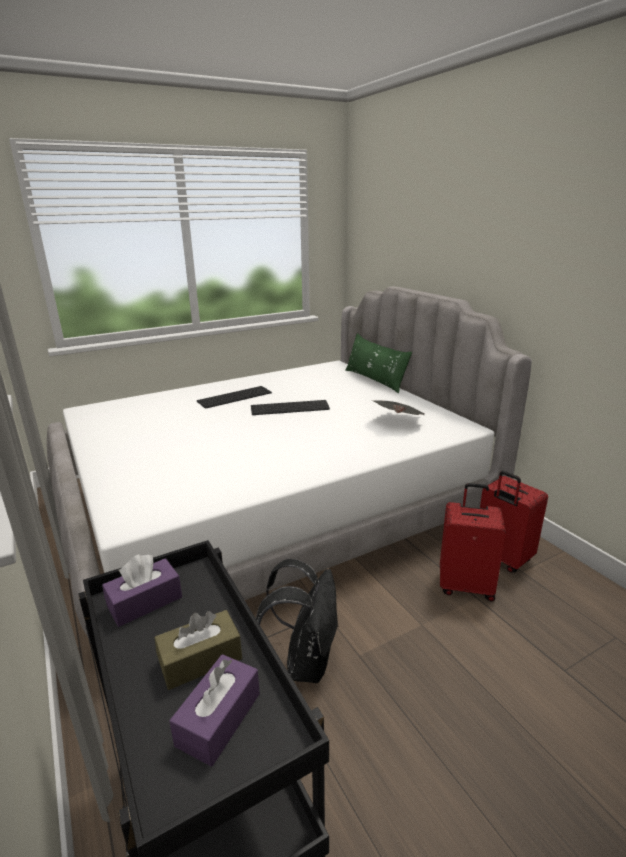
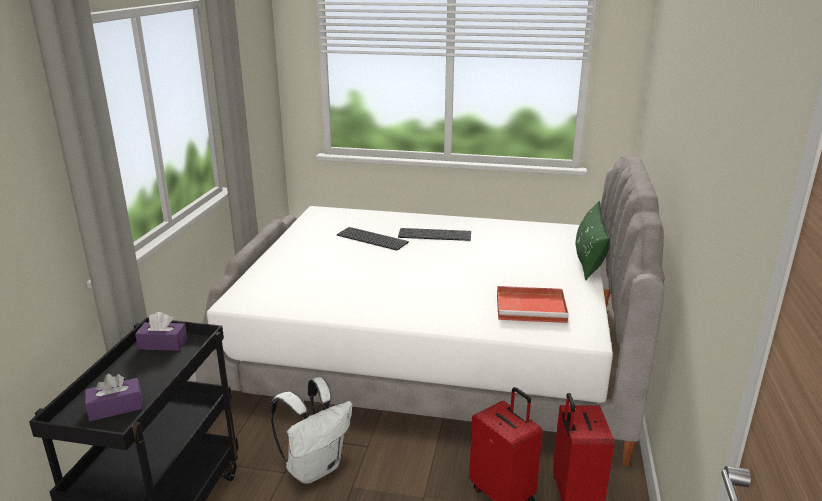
camera: 40 degrees right, 0 degrees up
(200, 660) = (144, 382): brown tissue box -> none
(290, 407) = (463, 259): keyboard -> keyboard (373, 238)
(305, 661) = (315, 467): black backpack -> white backpack
(399, 422) = (532, 307): newspaper -> red tray

